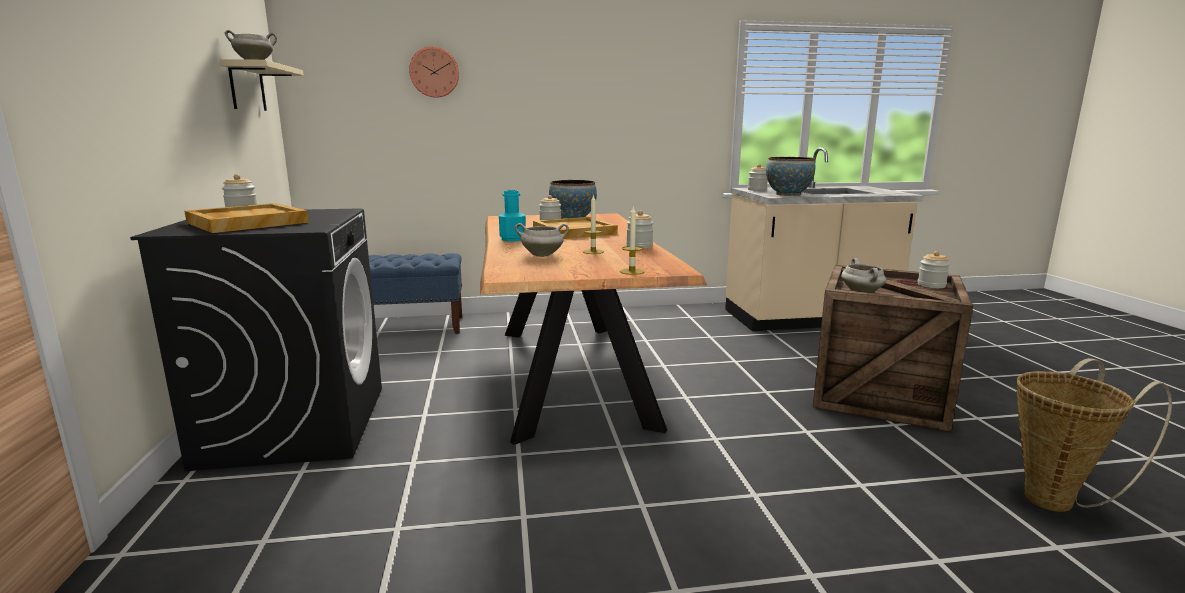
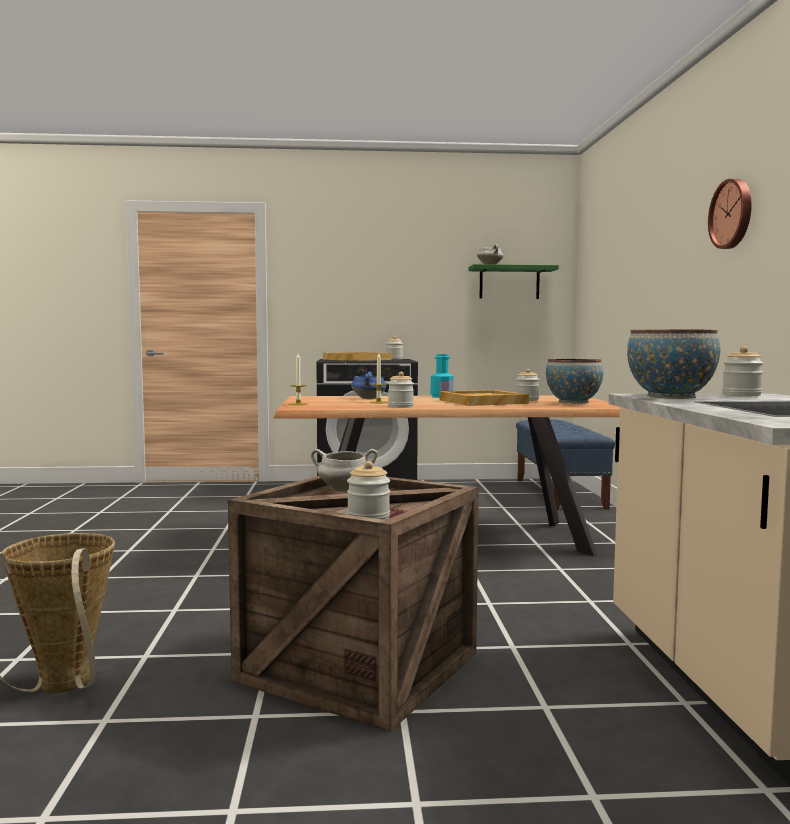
camera: 95 degrees right, 10 degrees down
(247, 87) = (509, 283): beige shelf -> green shelf
(434, 72) = (623, 251): wall clock -> wall clock (732, 214)
(543, 255) = (369, 398): white cooking pot -> blue cooking pot

